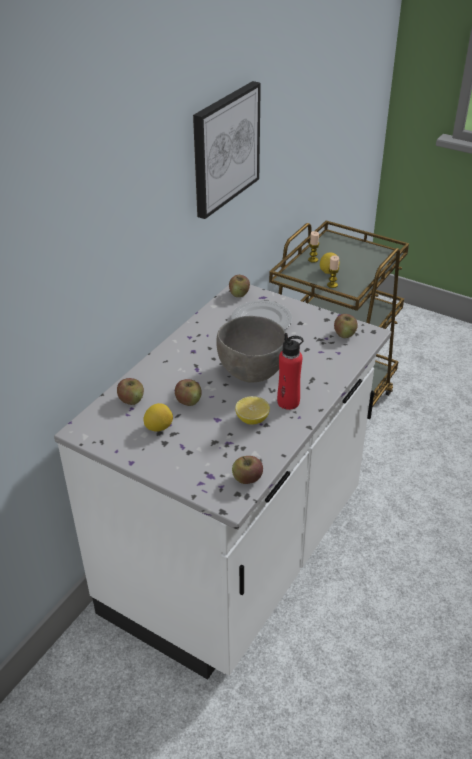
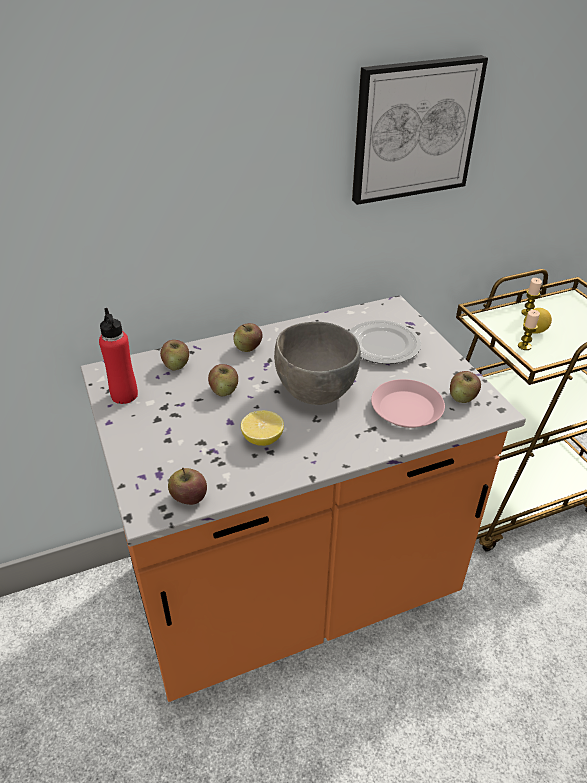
camera: 35 degrees right, 0 degrees up
(159, 427) = (169, 402): lemon -> none
(237, 557) = (291, 591): white counter -> orange counter
(239, 294) = (389, 310): apple -> apple (248, 348)
(288, 402) = (319, 440): red bottle -> red bottle (124, 395)
(319, 357) = (406, 409): none -> pink plate

